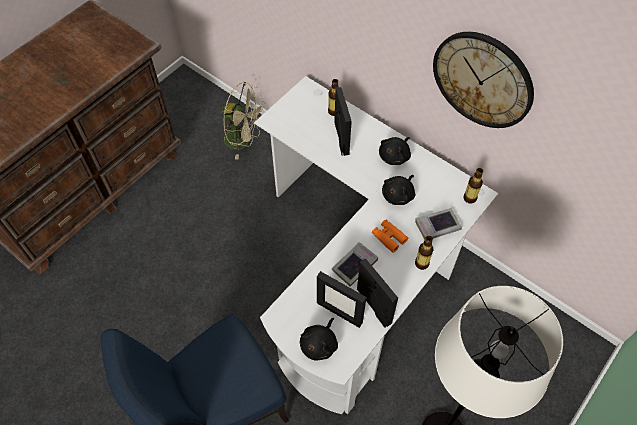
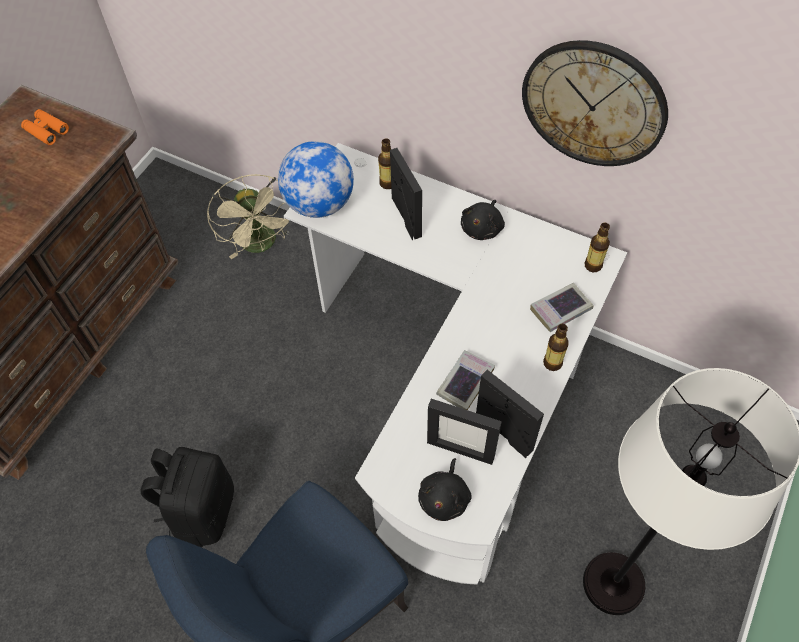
camera: 10 degrees left, 0 degrees up
(159, 321) = (201, 511): none -> black backpack
(244, 140) = (261, 245): beige fan -> beige fan turned 60 degrees clockwise
(281, 118) = (319, 204): none -> globe
(389, 237) = (501, 337): orange binoculars -> orange binoculars (46, 130)
(399, 195) = (500, 278): black plush toy -> none

